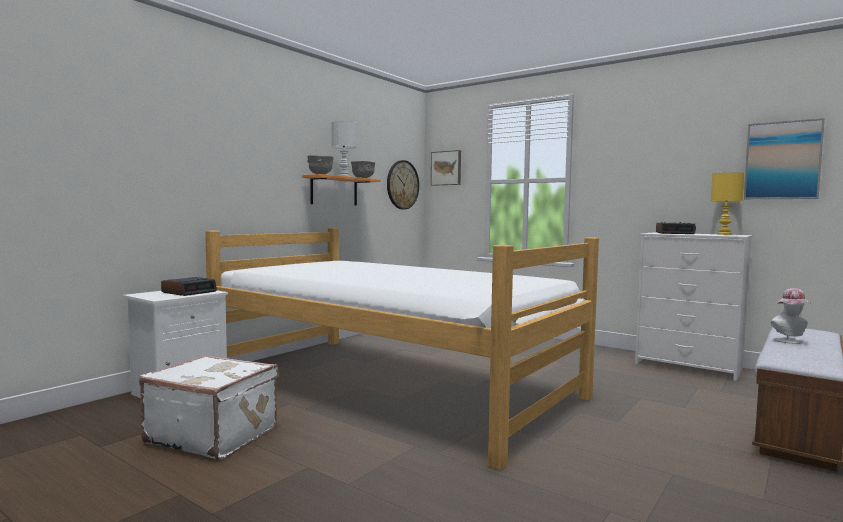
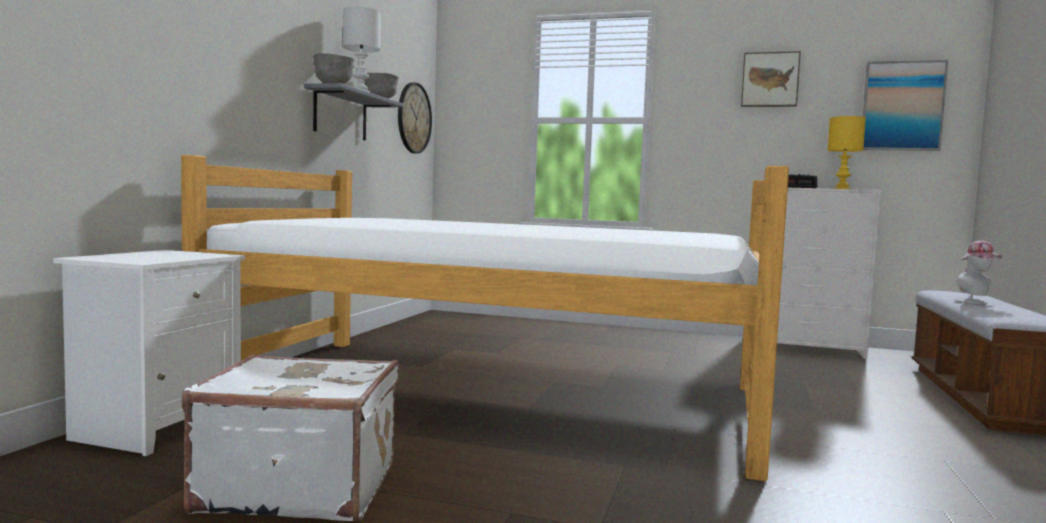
camera: 20 degrees left, 0 degrees up
(189, 292) = (176, 255): alarm clock -> none
(334, 191) = (340, 115): orange shelf -> grey shelf
(446, 168) = (471, 99): picture -> picture (770, 80)

